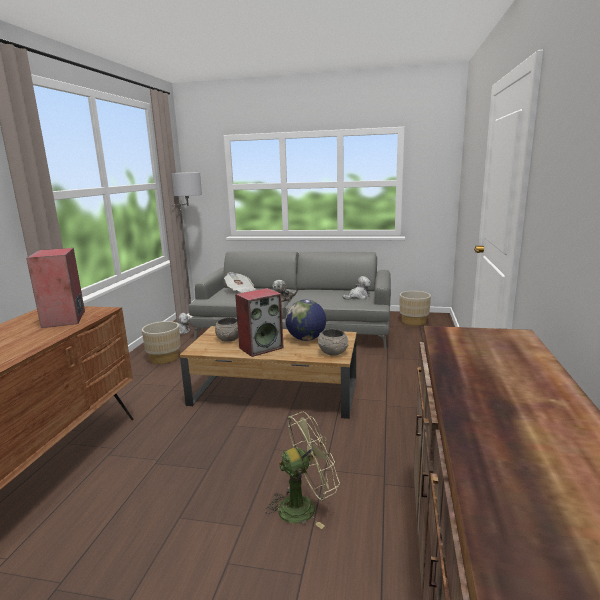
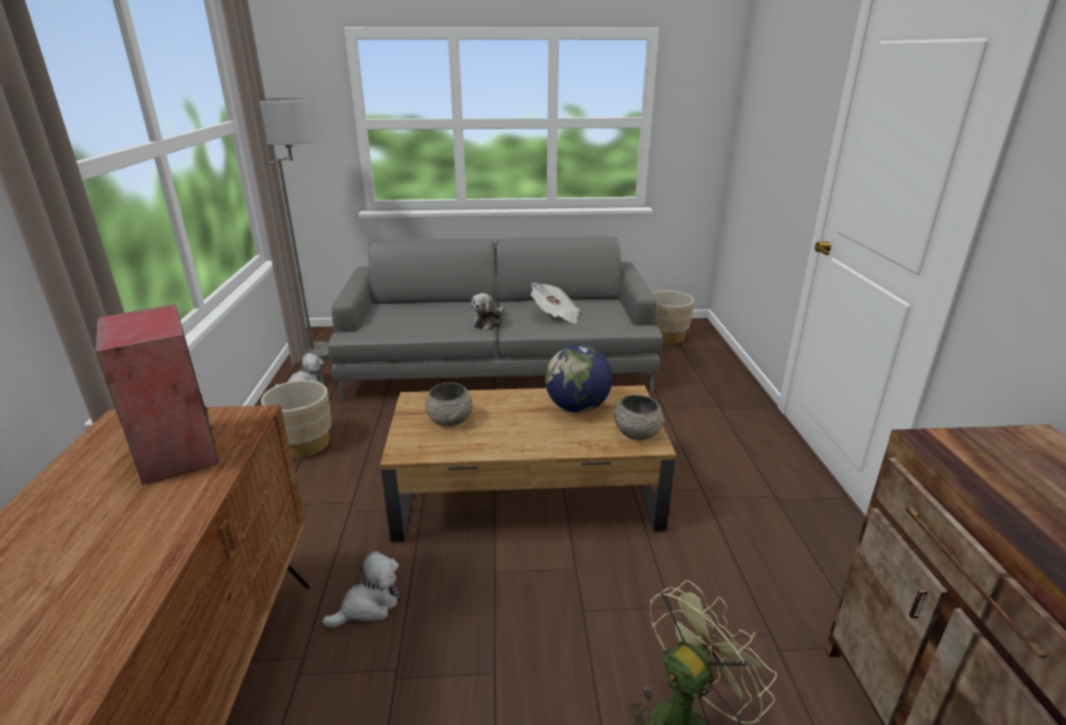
camera: 15 degrees left, 10 degrees up
(240, 291) = (406, 311): newspaper -> newspaper (556, 316)
(261, 347) = (515, 434): speaker -> none
(358, 297) = (604, 313): plush toy -> plush toy (369, 605)

